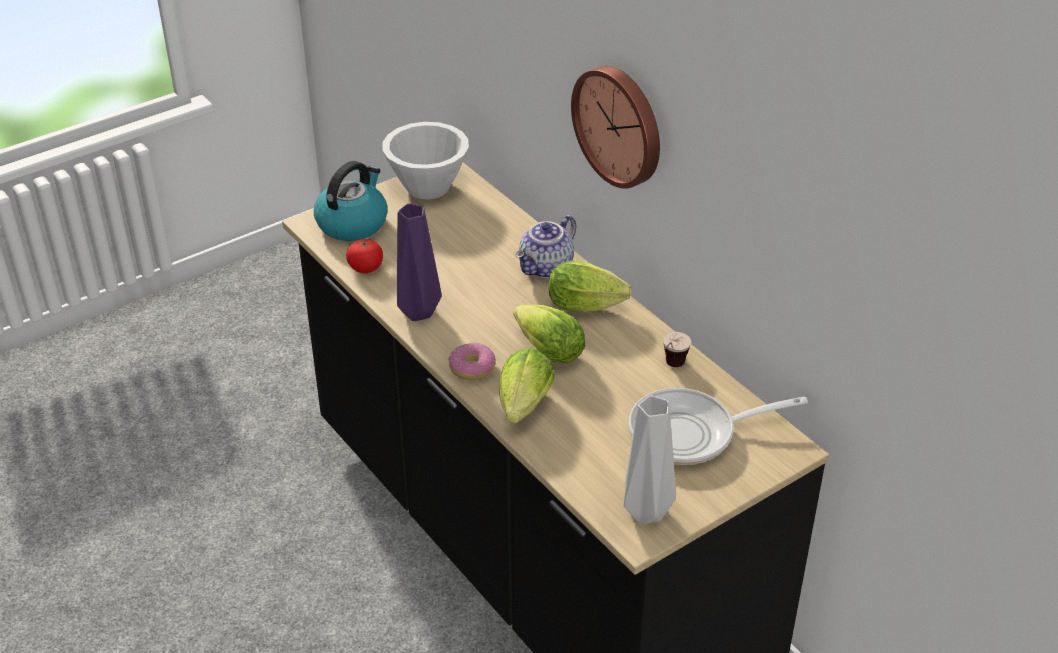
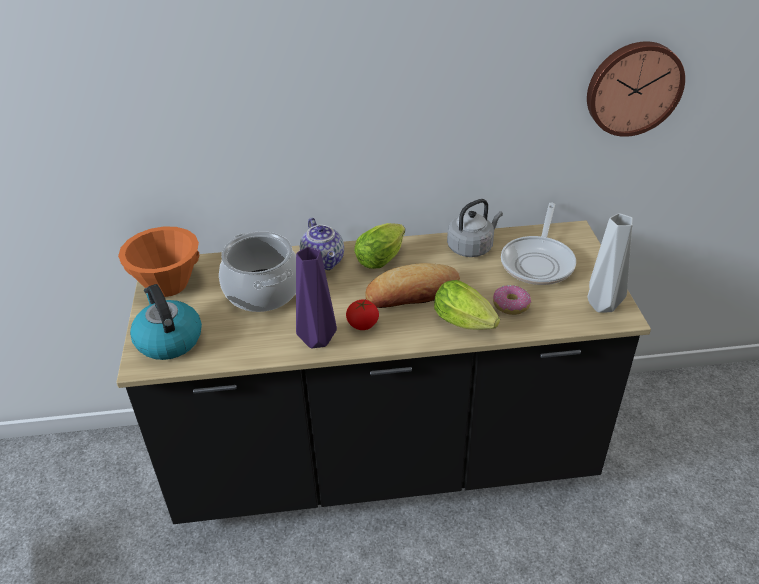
camera: 60 degrees left, 0 degrees up
(365, 268) = (234, 351): tomato -> tomato (362, 324)
(428, 187) = (167, 284): white bowl -> orange bowl
(465, 248) = (263, 291): none -> cooking pot
(472, 368) = (405, 334): donut -> donut (511, 305)
(545, 349) = (412, 292): lettuce -> bread
(620, 125) = (346, 117): wall clock -> wall clock (633, 88)
(671, 368) = (472, 247): cup -> grey kettle

